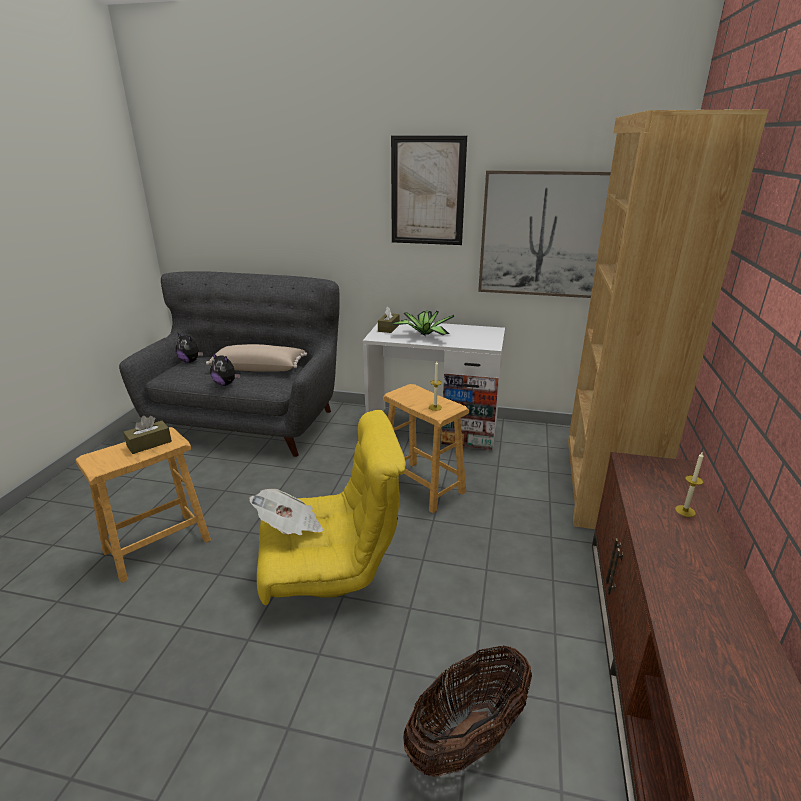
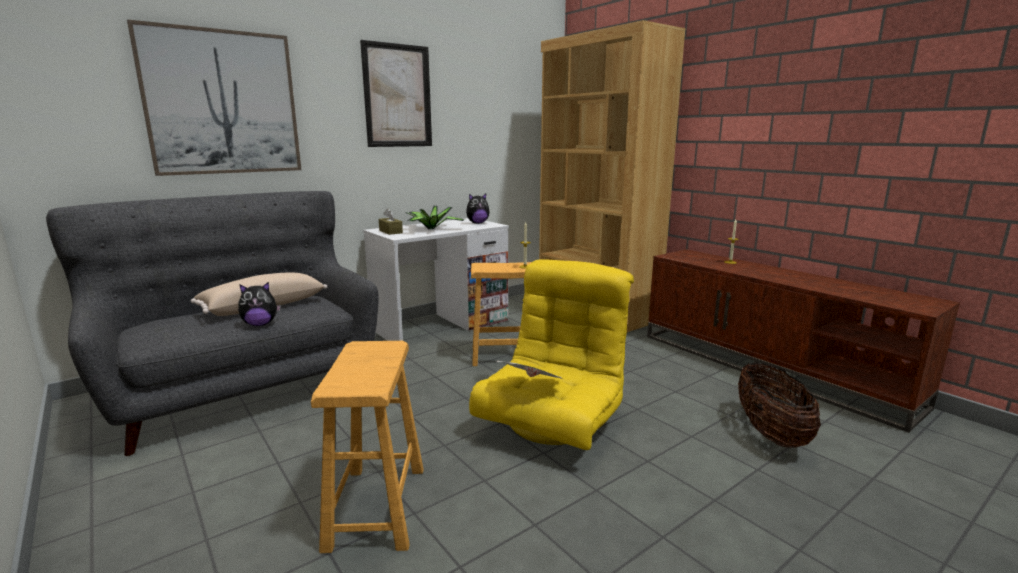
camera: 50 degrees left, 10 degrees down
(149, 444) = (369, 356): brown tissue box -> none
(190, 361) = (142, 328): plush toy -> plush toy (477, 223)
(542, 235) = (488, 134): picture -> picture (222, 103)

